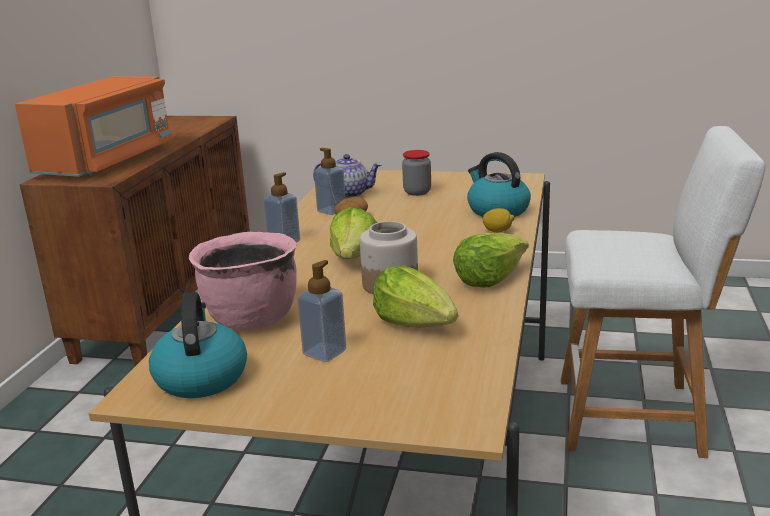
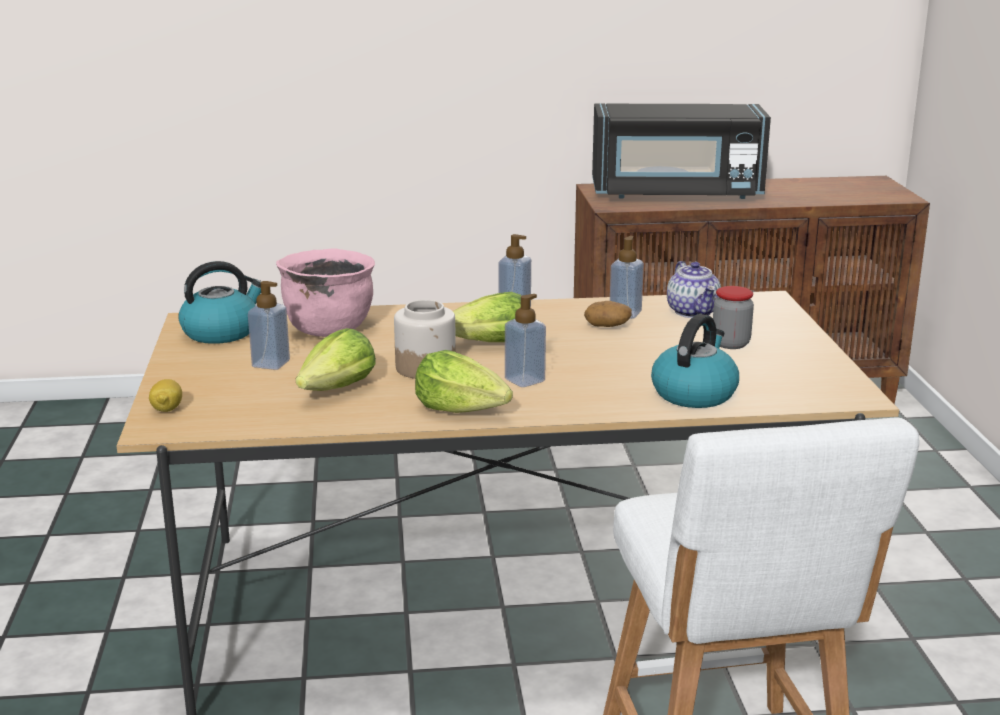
camera: 70 degrees right, 0 degrees up
(108, 161) = (676, 193): orange microwave -> black microwave
(442, 253) = (524, 380): none -> soap dispenser
(498, 231) = (615, 400): lemon -> lemon (167, 409)

